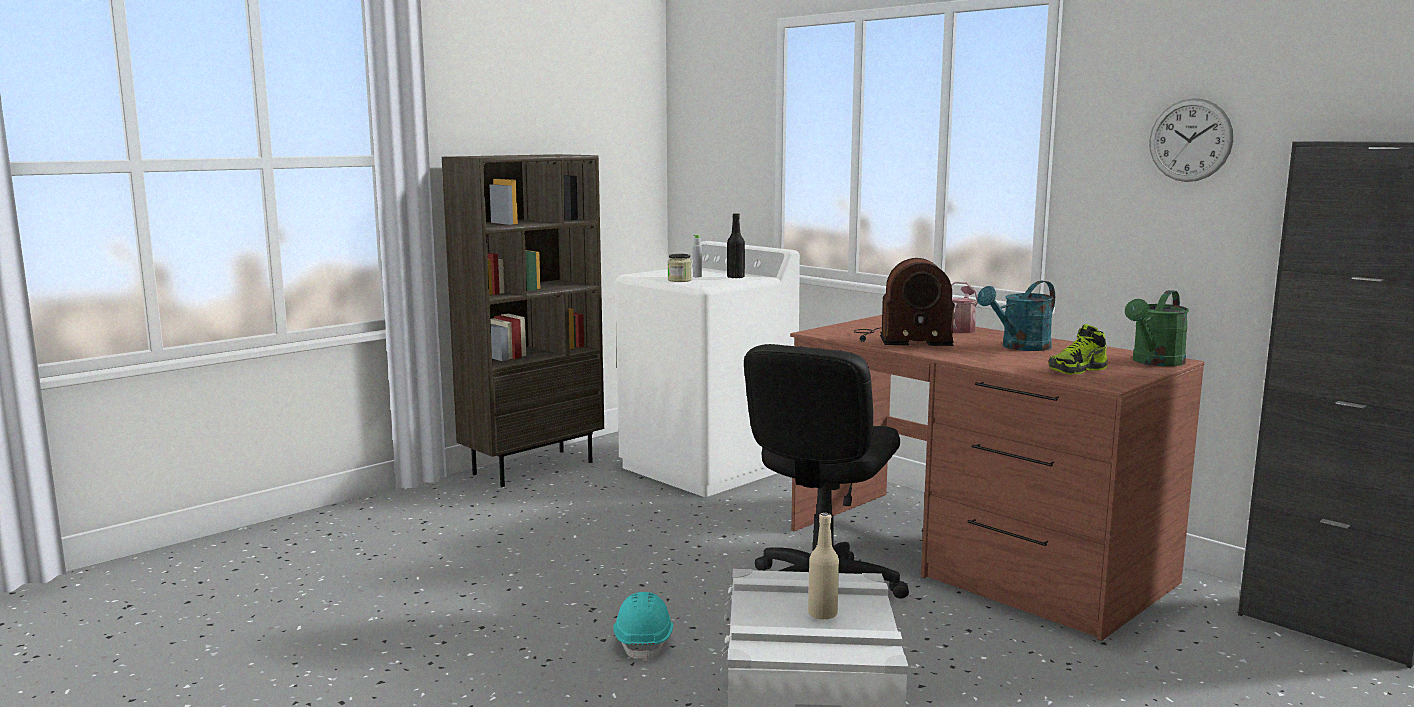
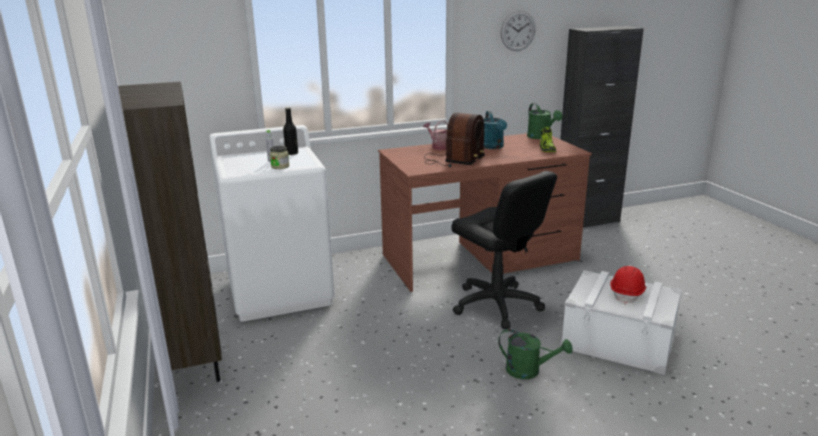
camera: 65 degrees left, 10 degrees up
(644, 642) = (529, 371): turquoise hard hat -> green watering can
(822, 614) = (627, 293): beige bottle -> red hard hat

